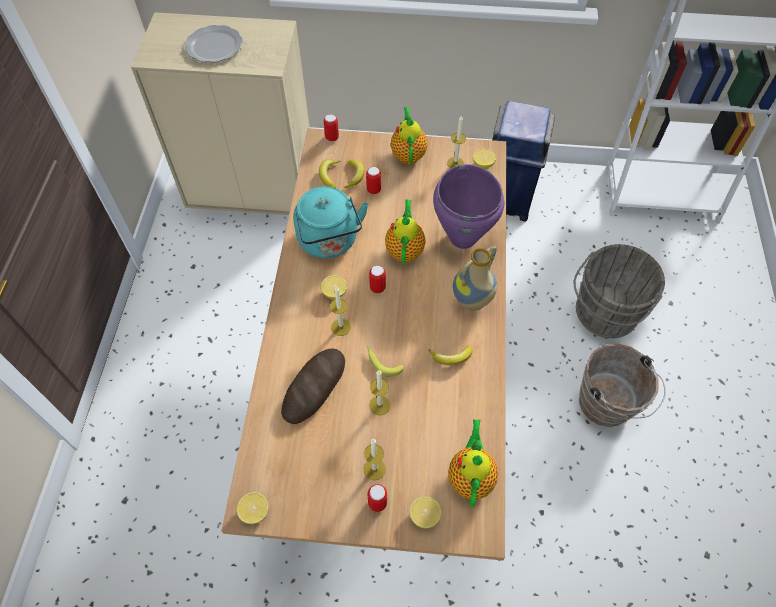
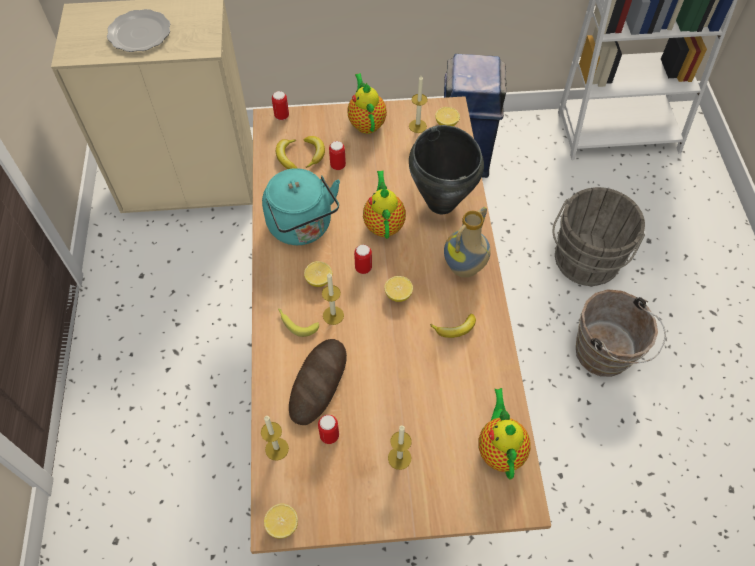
camera: 10 degrees left, 0 degrees up
(377, 503) = (410, 492): can -> can (329, 436)
(379, 405) = (391, 390): candle -> candle (277, 449)
(382, 362) = (384, 345): banana -> banana (296, 323)
(424, 516) = (461, 497): lemon -> lemon (398, 294)
(463, 237) = (441, 202): purple cooking pot -> black cooking pot

